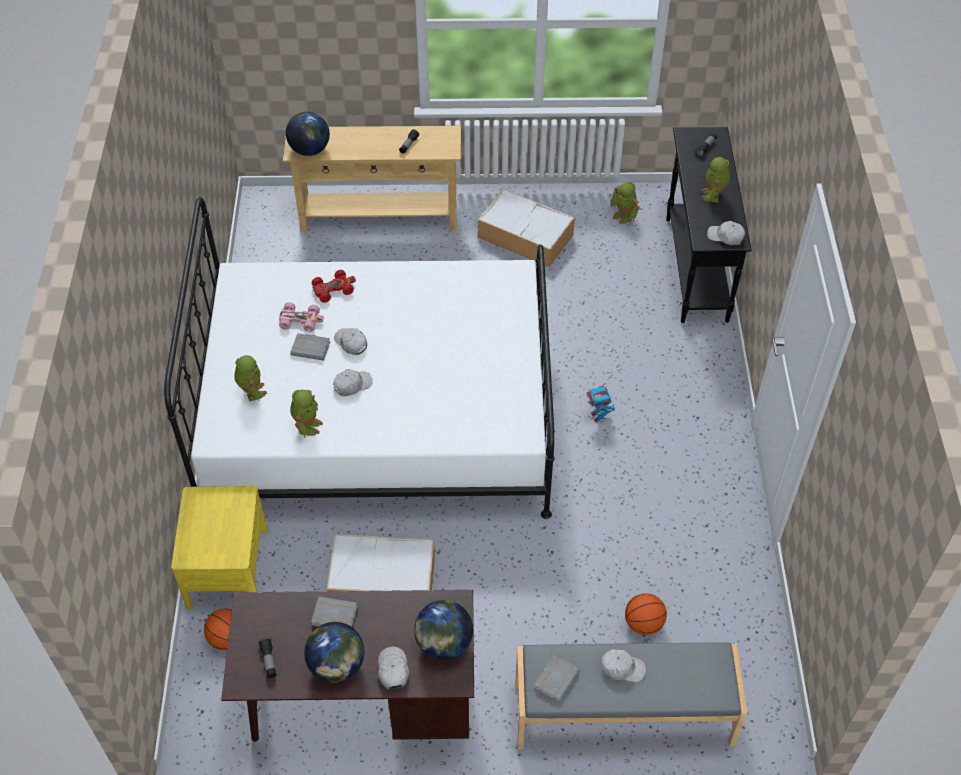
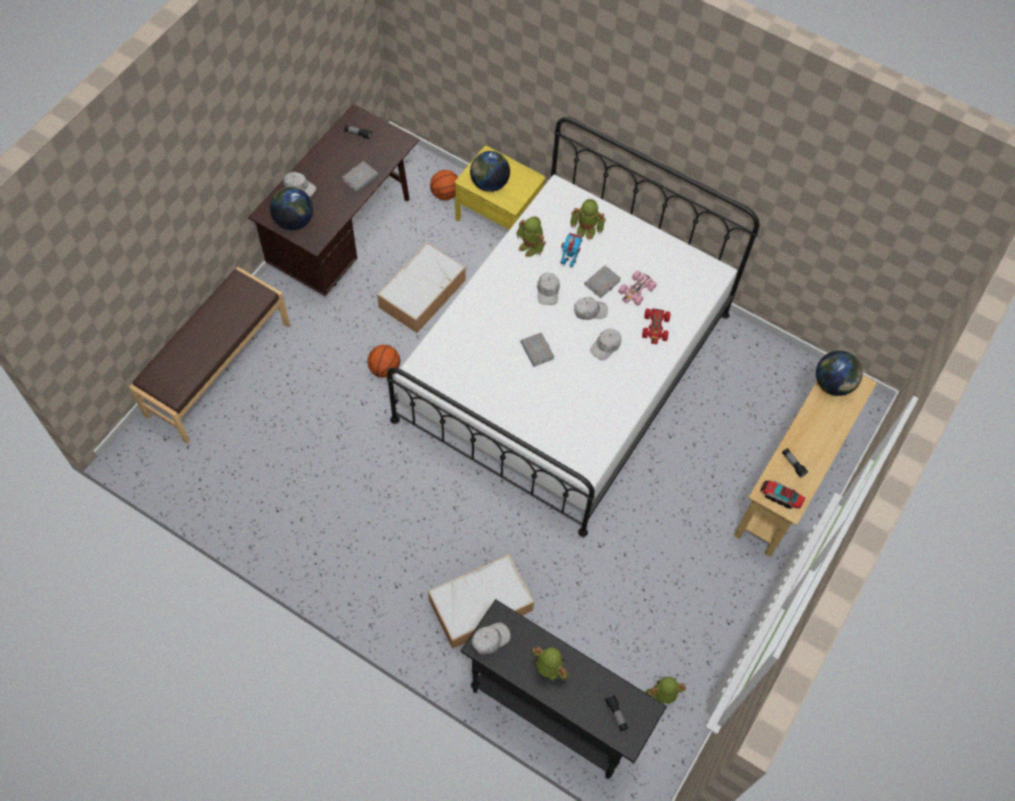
camera: 120 degrees right, 10 degrees up
(337, 665) = (326, 163): globe -> globe (489, 183)
(445, 142) = (780, 497): none -> toy truck
(527, 236) = (688, 589): storage box -> storage box (479, 606)
(556, 678) = (240, 295): grey book -> grey book (538, 351)
(598, 416) = (452, 513): toy robot -> toy robot (569, 263)
(622, 668) = (215, 334): white cap -> white cap (606, 346)
(623, 715) = (217, 368): grey bench -> brown bench
(643, 624) = (265, 423): basketball -> basketball (384, 368)

